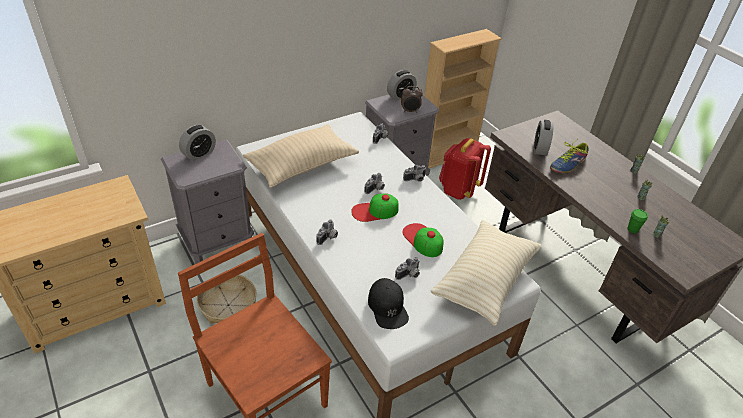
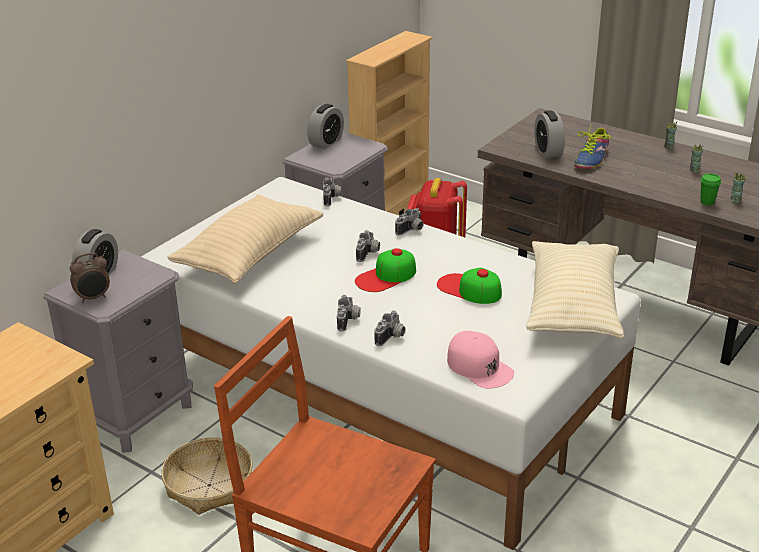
camera: 20 degrees left, 10 degrees down
(388, 307) = (479, 367): black cap -> pink cap
(409, 275) = (480, 328): camera -> camera (392, 337)
(410, 111) = (352, 156): alarm clock -> alarm clock (93, 298)

